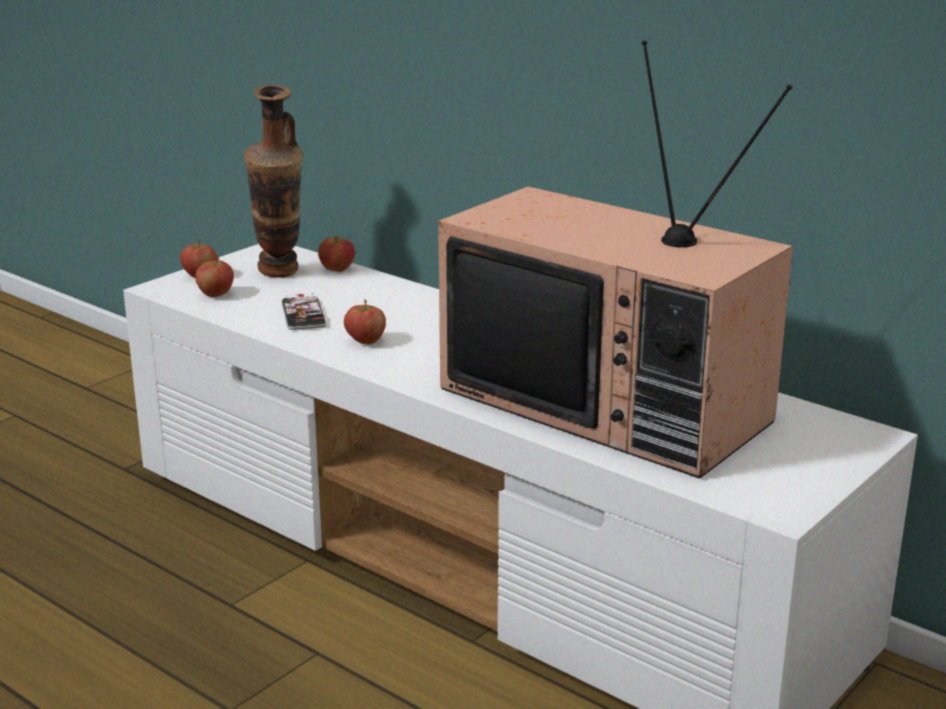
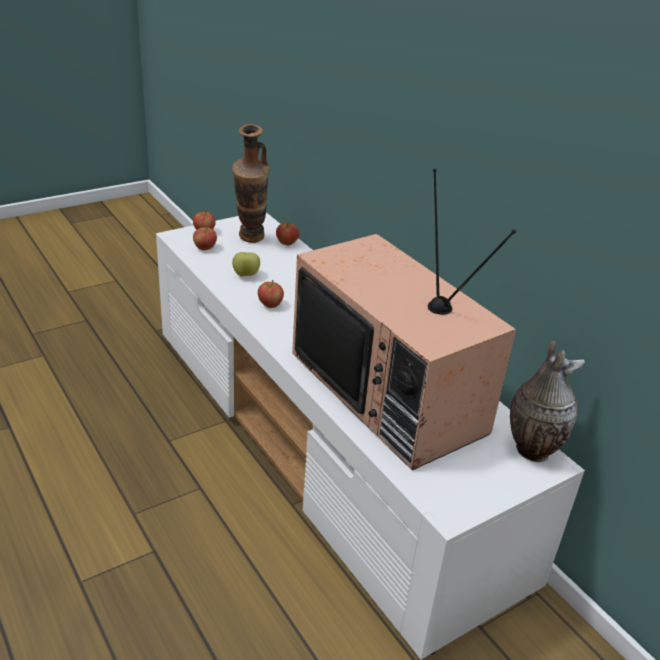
camera: 15 degrees right, 10 degrees up
(303, 315) = (246, 275): phone -> apple
(836, 427) = (530, 449): none -> vase

